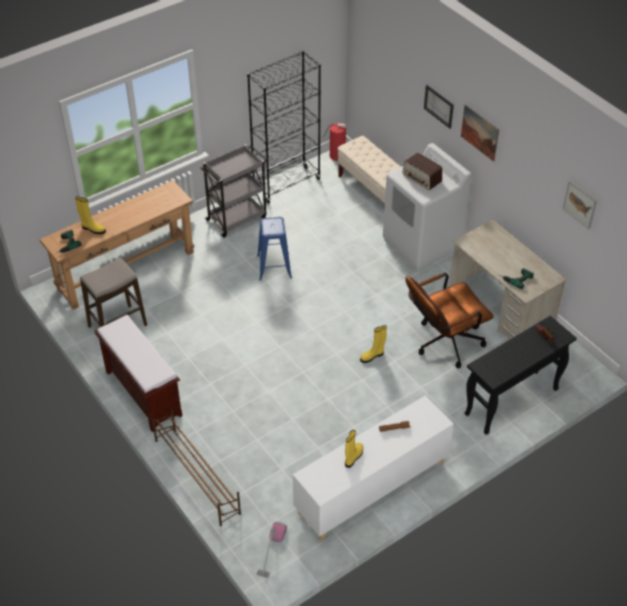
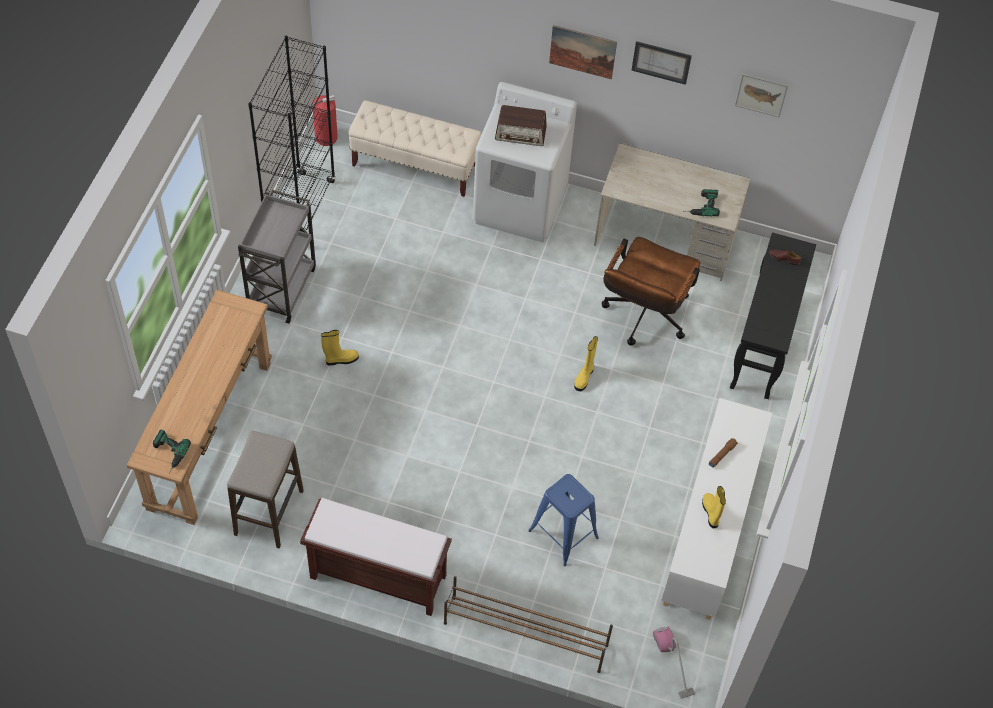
camera: 40 degrees left, 10 degrees up
(92, 229) = (182, 412): yellow boot -> yellow boot (341, 359)
(274, 266) = (382, 327): blue stool -> blue stool (563, 533)
(439, 106) = (503, 36): picture -> picture (661, 62)

